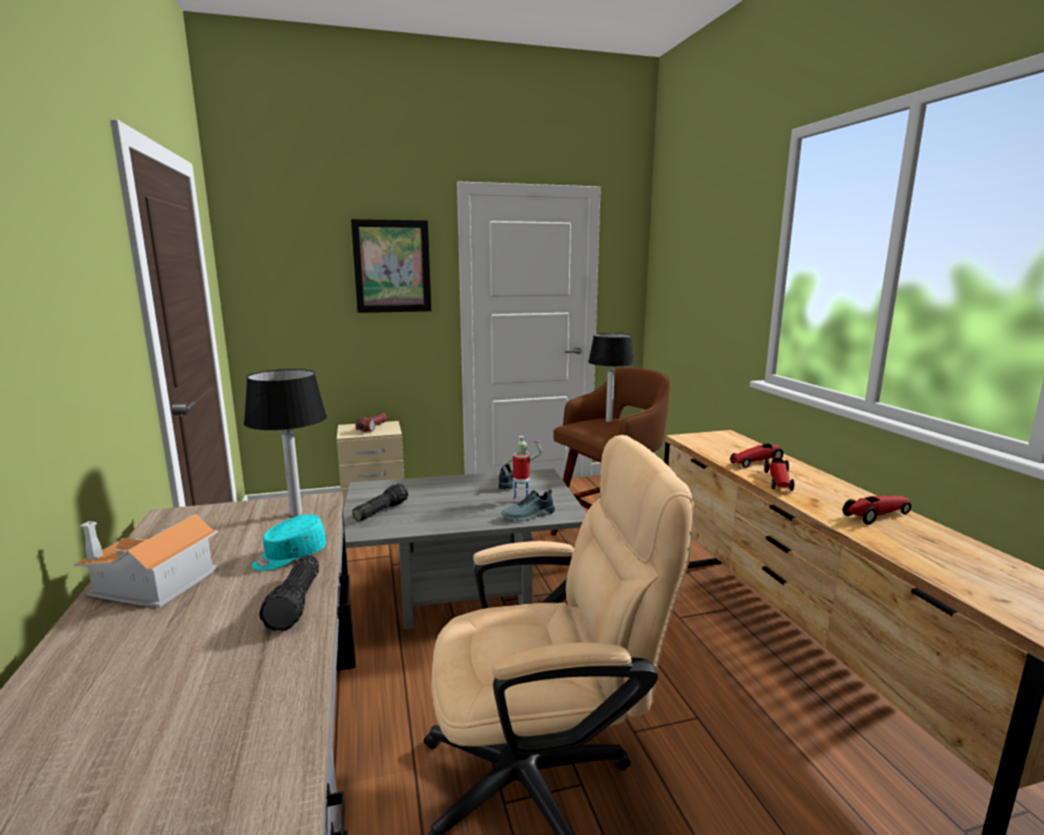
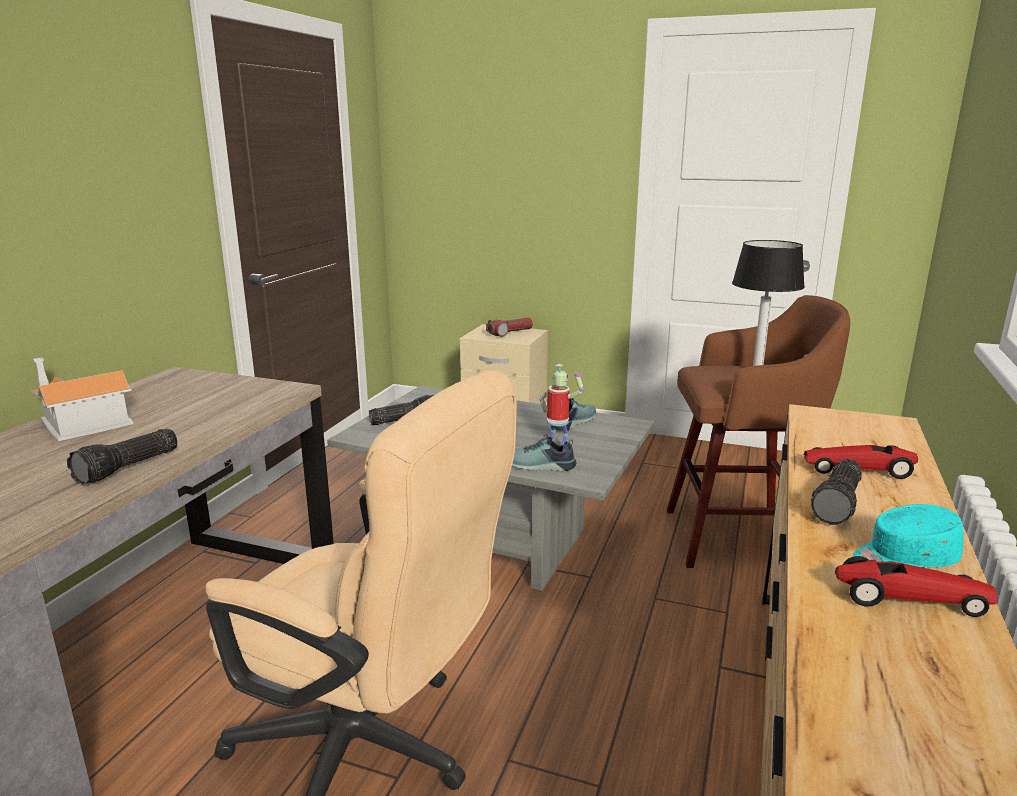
camera: 35 degrees right, 5 degrees up
(290, 556) = (187, 429): turquoise cap -> turquoise cap (904, 558)
(295, 513) = (253, 395): table lamp -> none
(392, 266) = (556, 136): picture -> none
(778, 481) = (839, 504): toy car -> flashlight

